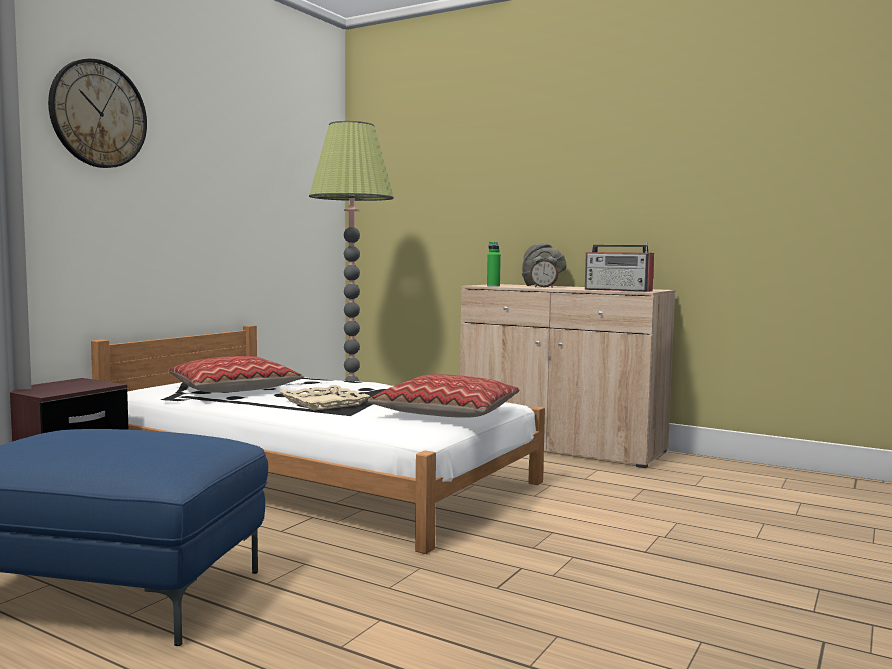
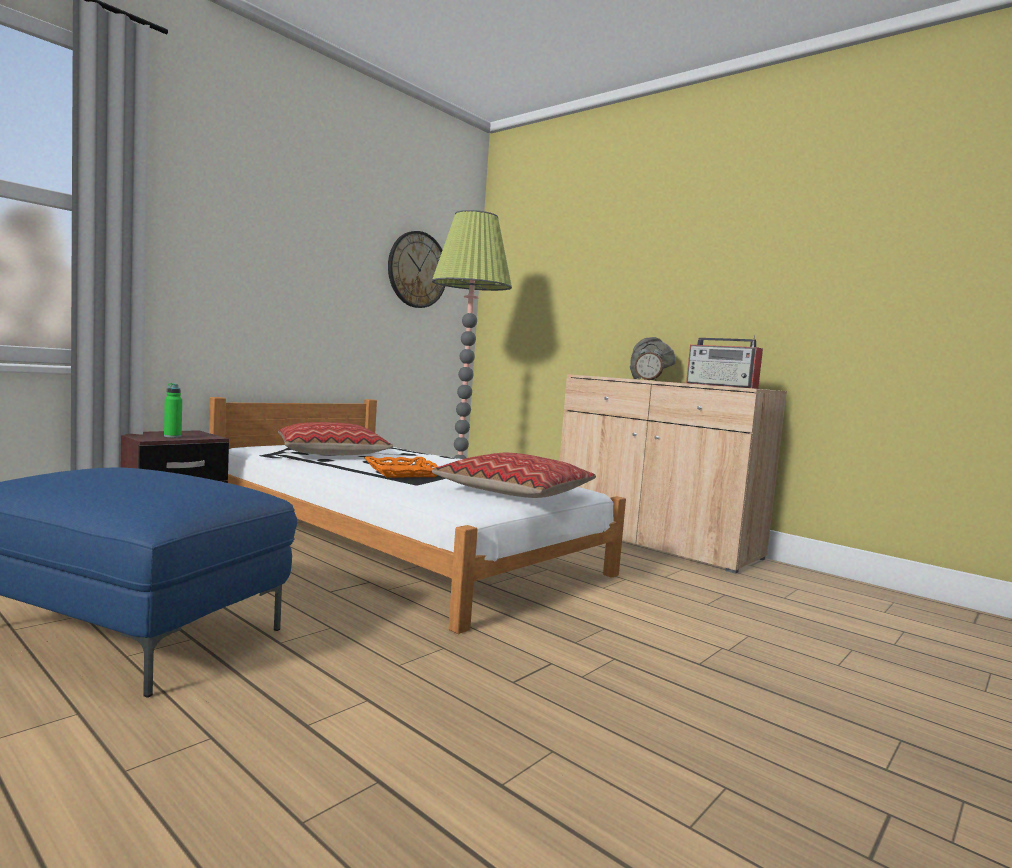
camera: 10 degrees right, 0 degrees up
(98, 114) = (232, 190): wall clock -> wall clock (417, 270)
(325, 403) = (404, 472): beige tray -> orange tray
(493, 286) = (597, 376): green bottle -> green bottle (172, 436)

